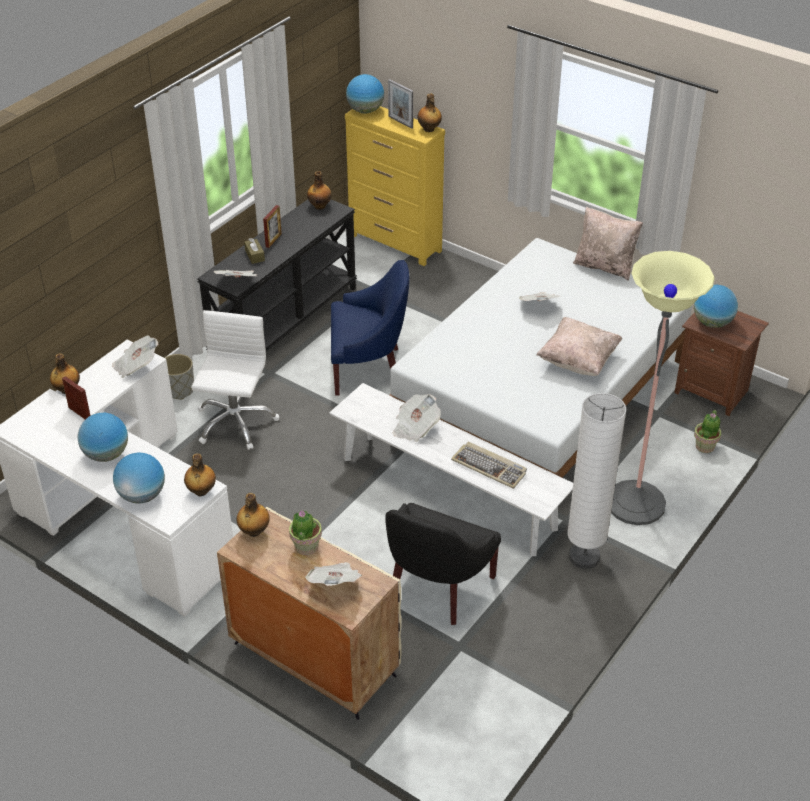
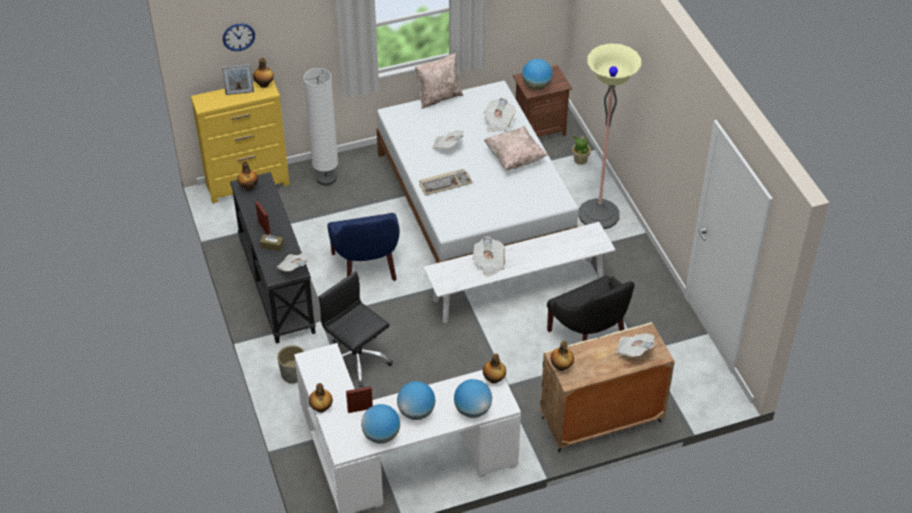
camera: 55 degrees left, 5 degrees up
(136, 366) = (330, 361): newspaper -> newspaper (498, 122)
(235, 422) = (357, 360): white office chair -> black office chair
(306, 546) = (593, 349): potted plant -> none
(365, 111) = (205, 102): globe -> globe (381, 435)
(368, 368) = (367, 266): blue armchair -> blue armchair turned 135 degrees clockwise
(420, 56) = (238, 37): none -> wall clock
(490, 467) = (553, 249): keyboard -> keyboard (445, 183)
(584, 557) = (621, 260): white floor lamp -> white floor lamp (326, 178)

